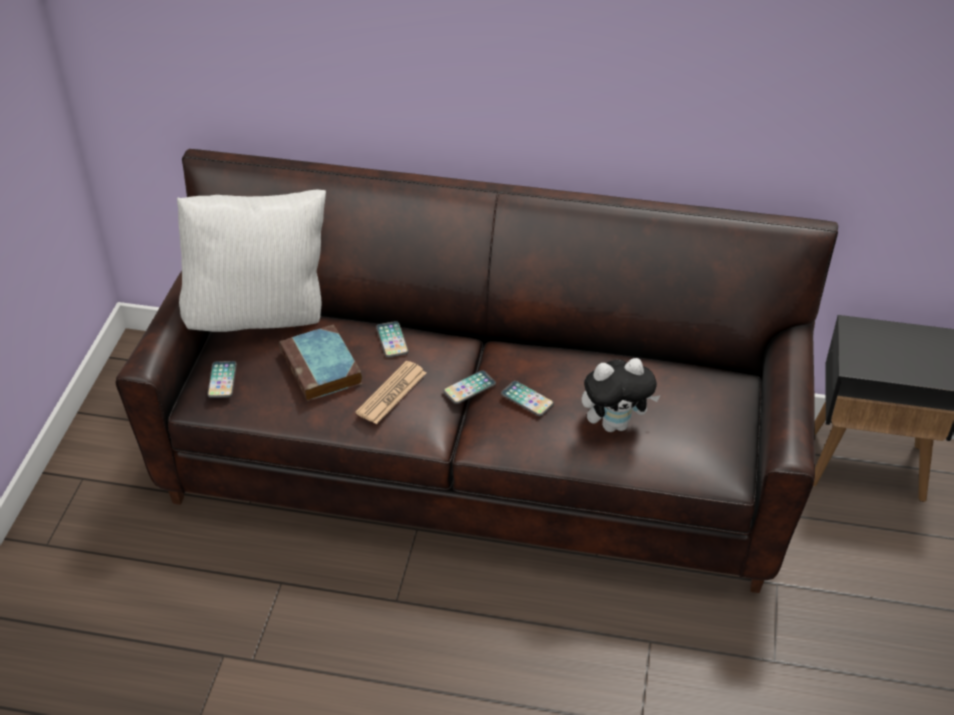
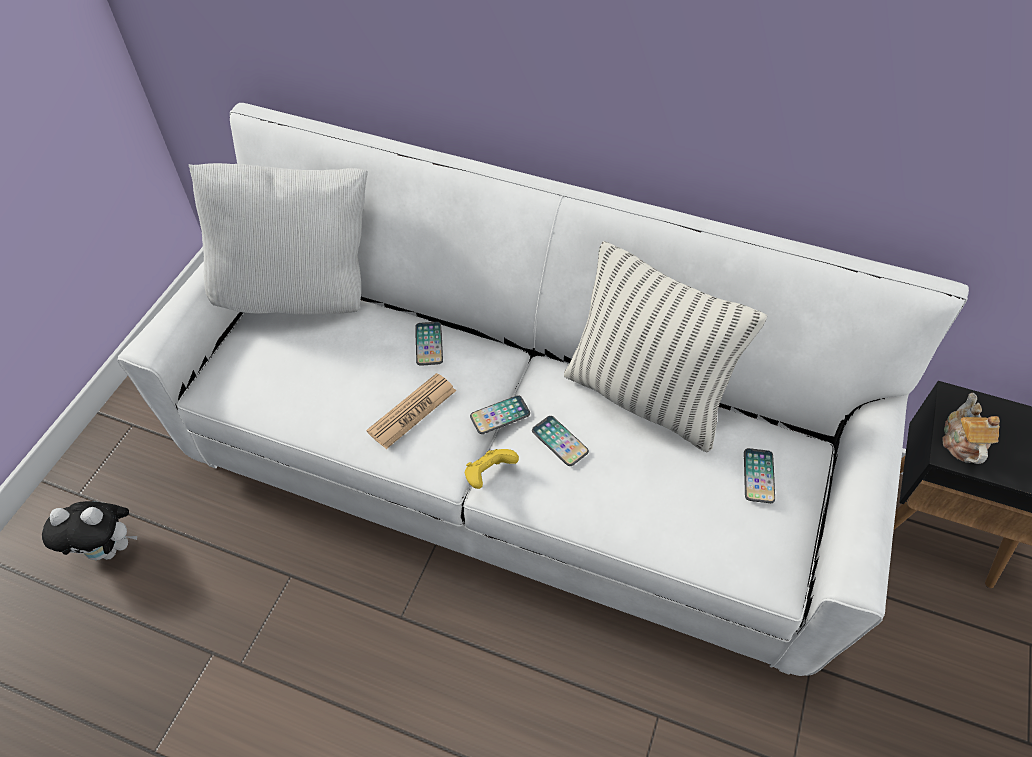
camera: 10 degrees right, 10 degrees up
(222, 380) = (238, 368): phone -> phone (758, 476)
(322, 369) = (346, 370): book -> none
(471, 434) = (489, 475): none -> yellow game controller
(478, 467) = (517, 470): brown sofa -> white sofa
(593, 358) = (645, 397): none -> pillow
(615, 424) = (654, 489): plush toy -> plush toy (109, 549)
(862, 357) = (961, 442): none -> teapot

